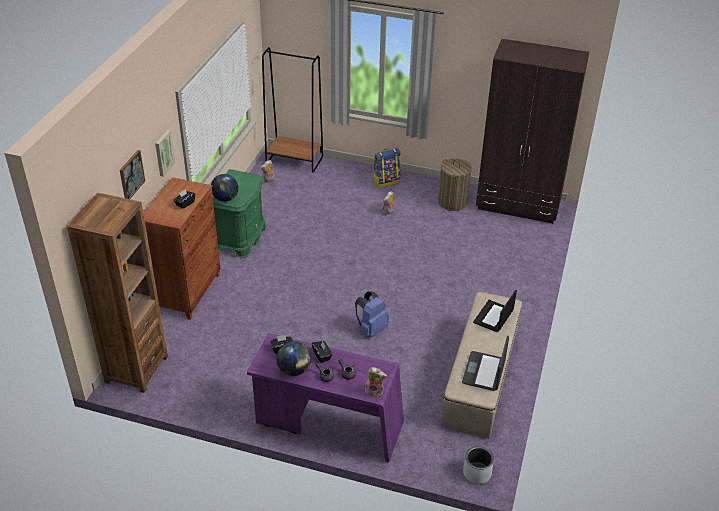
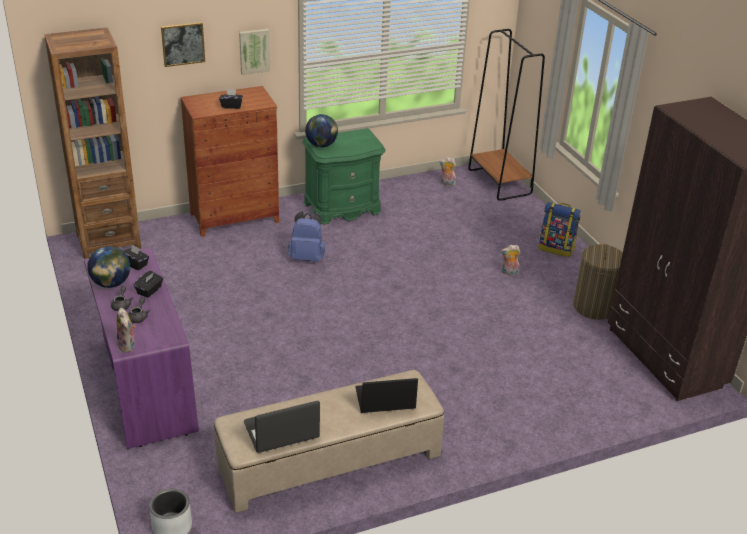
camera: 50 degrees right, 5 degrees down
(371, 329) = (313, 346): blue backpack -> blue backpack (307, 257)

